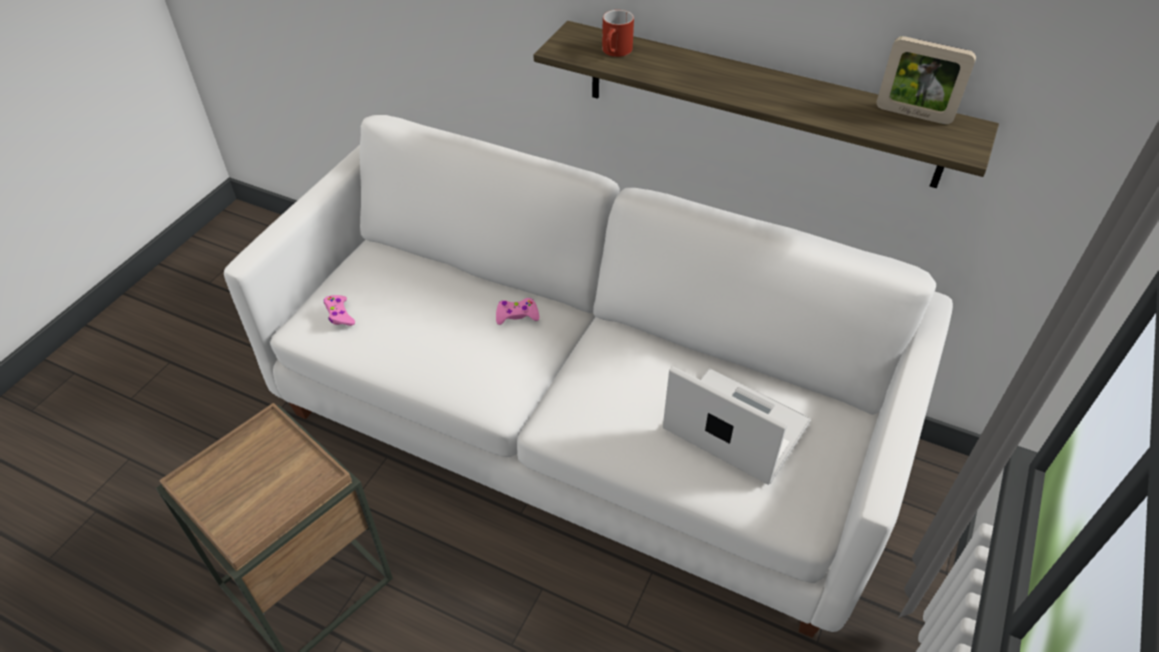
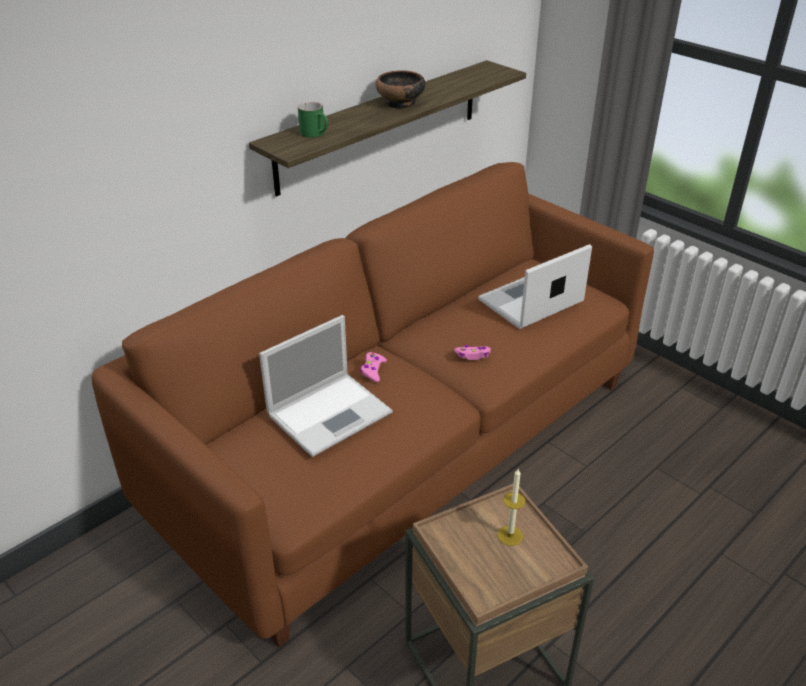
camera: 70 degrees left, 10 degrees down
(272, 486) = (510, 535): none -> candle
(339, 314) = (296, 482): pink game controller -> pink game controller (472, 355)
(436, 304) = (331, 412): none -> laptop
(581, 426) = (402, 444): white sofa -> brown sofa
(616, 52) = (316, 134): red mug -> green mug
(756, 86) = (400, 103): none -> bowl
(913, 114) = (464, 74): picture frame -> none

